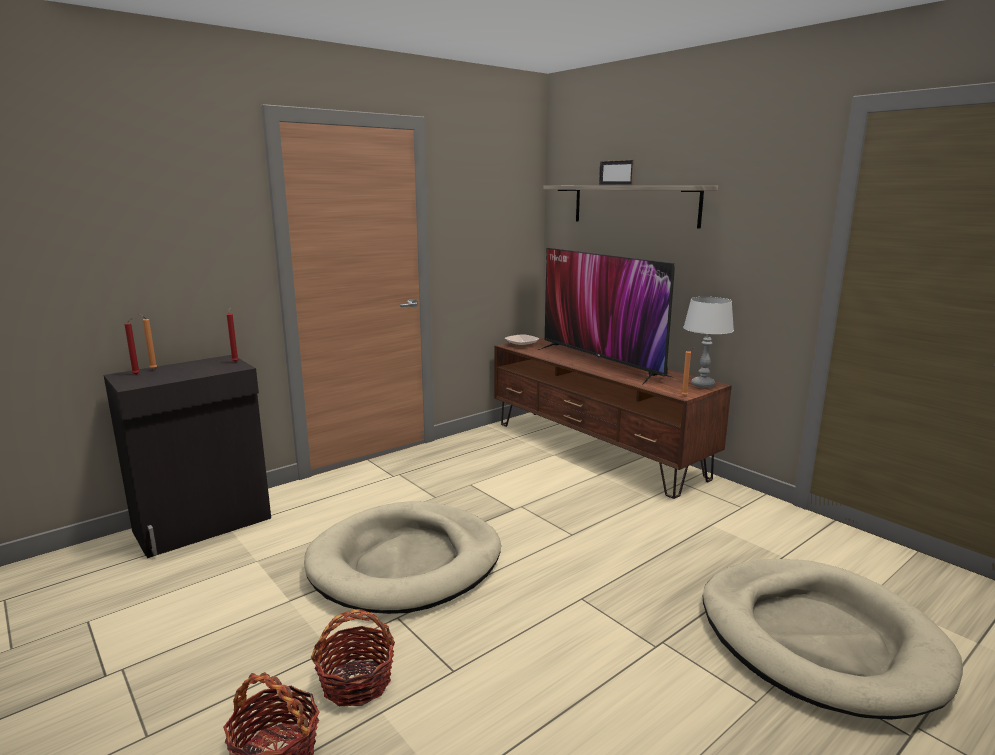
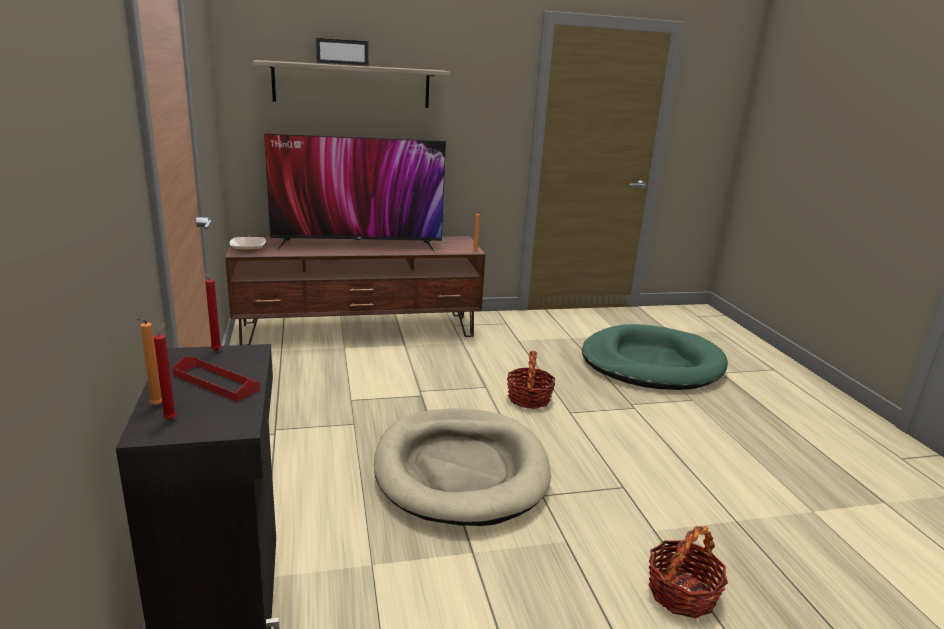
camera: 65 degrees left, 5 degrees up
(188, 371) = (216, 382): none -> red tray
(356, 682) = (616, 535): basket -> basket (529, 398)
(703, 385) = (459, 240): grey table lamp -> none
(818, 639) = (651, 363): beige dog bed -> green dog bed

